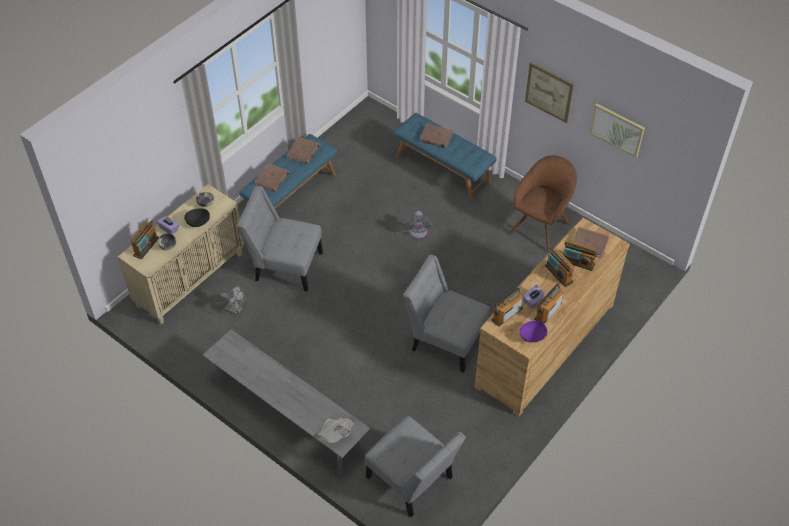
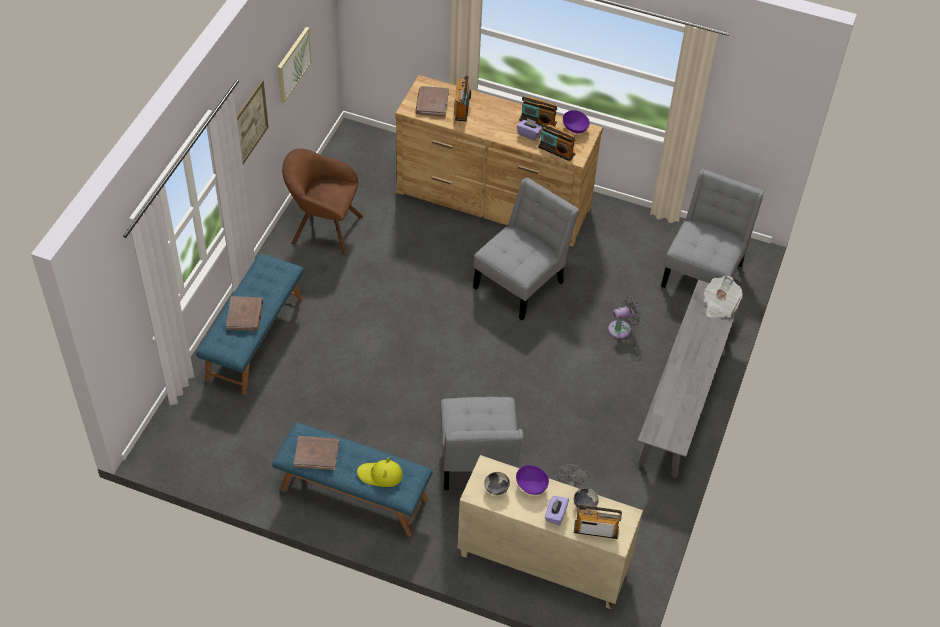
camera: 110 degrees left, 0 degrees up
(198, 222) = (531, 486): black bowl -> purple bowl
(272, 179) = (380, 475): brown book -> yellow hat
(418, 233) = (375, 340): grey fan -> grey fan (622, 329)
(445, 339) = (522, 282): grey chair -> grey chair turned 150 degrees counterclockwise
(558, 274) = (485, 120): radio -> none

